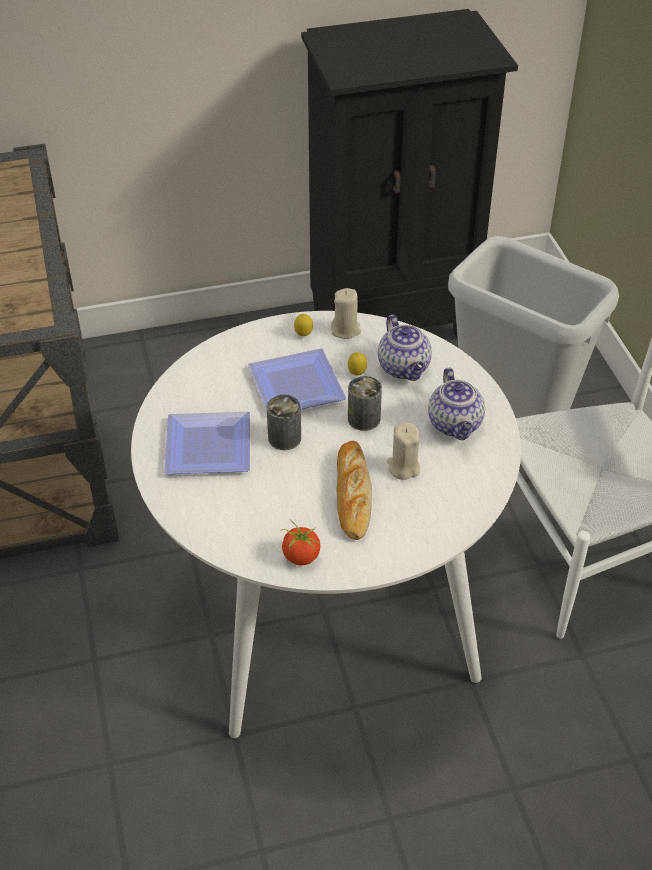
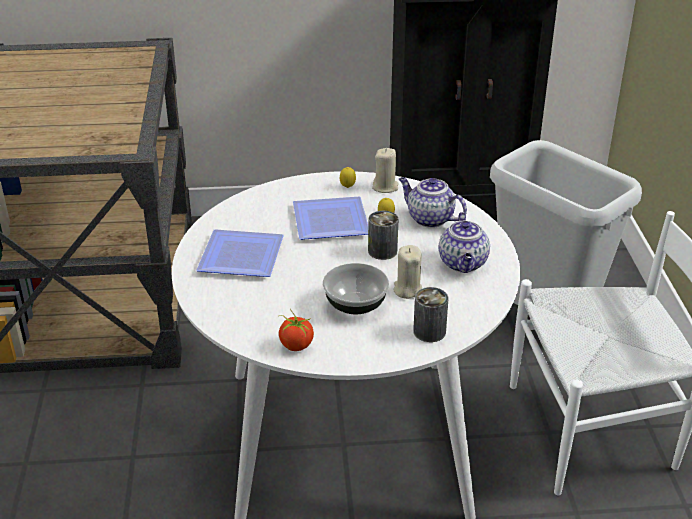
camera: 10 degrees right, 10 degrees down
(284, 438) = (309, 257): can -> can (429, 331)
(352, 494) = (356, 304): bread -> bowl
(405, 368) = (429, 219): teapot -> teapot turned 135 degrees clockwise

